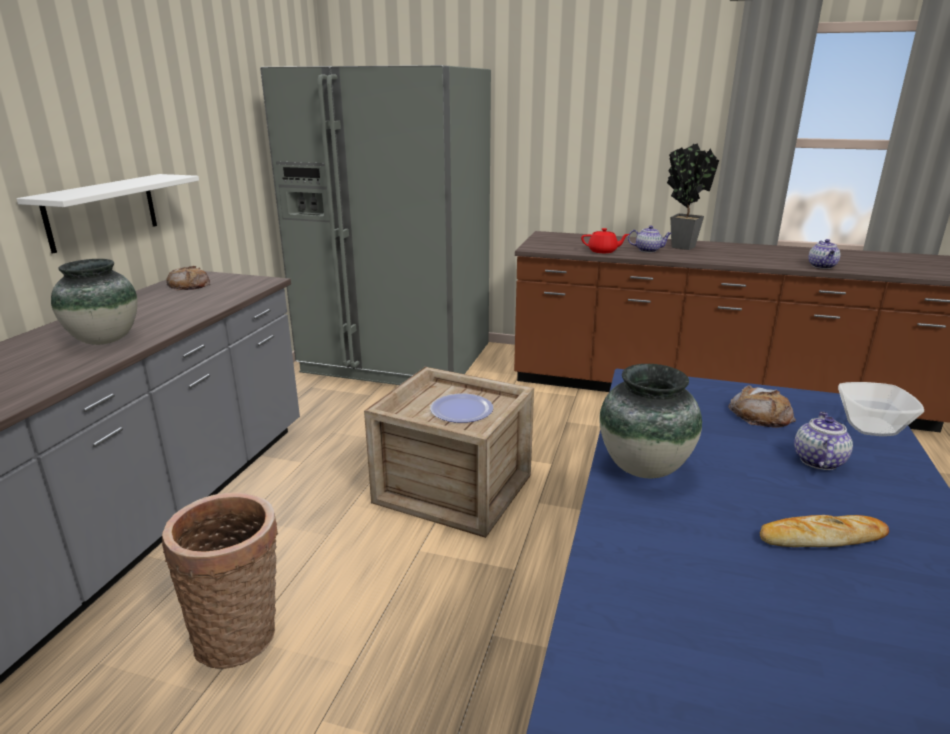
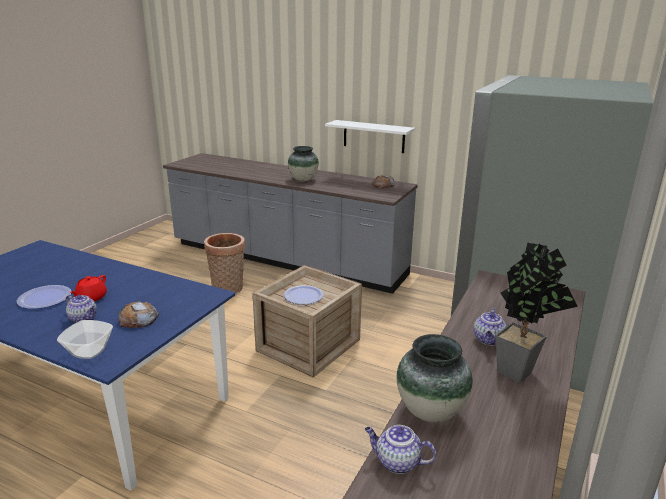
camera: 100 degrees right, 0 degrees up
(603, 251) = (479, 311): red teapot -> red teapot (91, 298)
(643, 468) = (127, 276): vase -> vase (430, 411)
(821, 538) = (44, 298): bread -> plate

